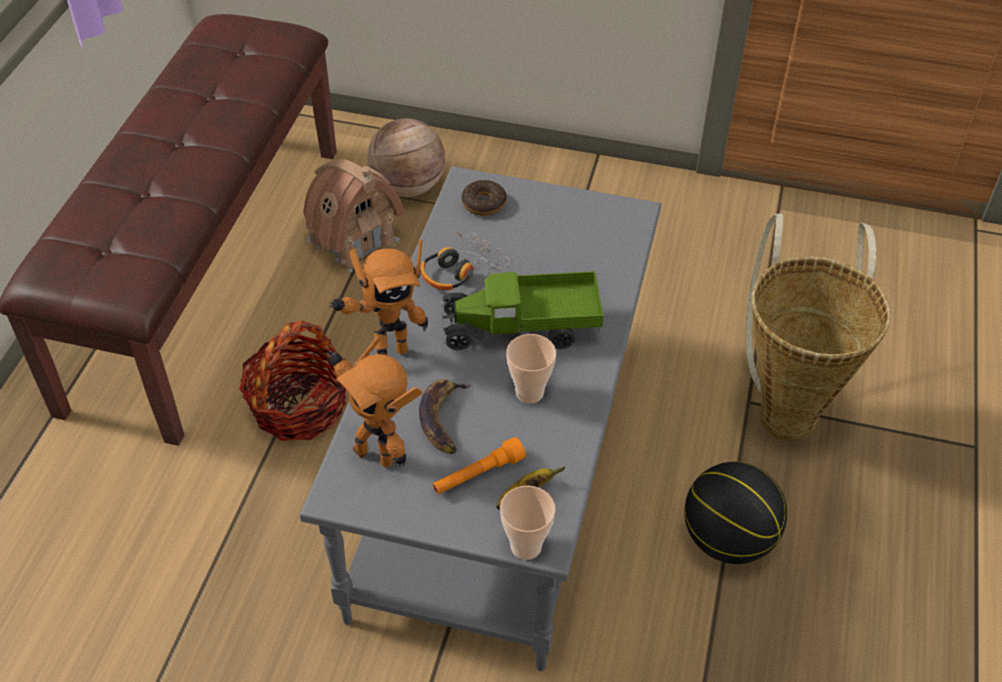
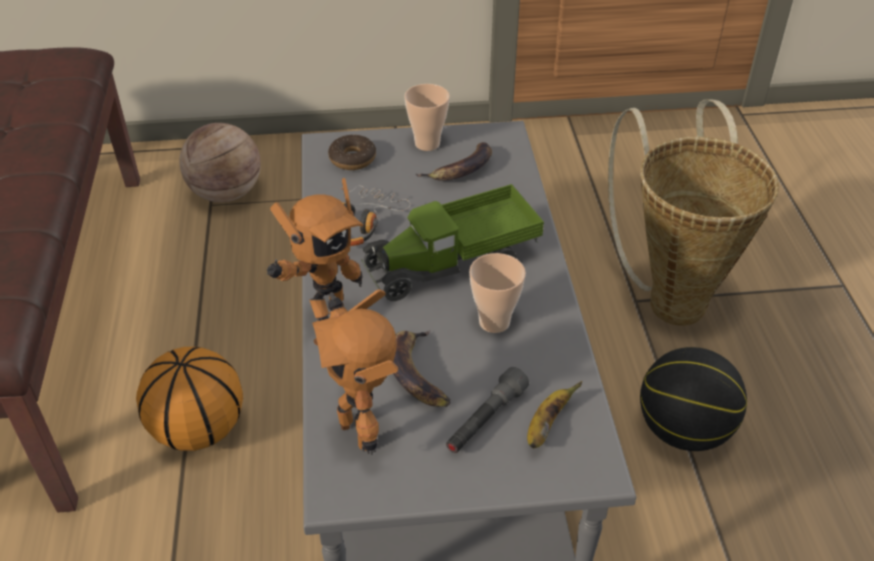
camera: 20 degrees left, 5 degrees down
(299, 406) = (198, 429): basket -> basketball
(353, 240) = (190, 254): toy house -> none
(376, 452) = (362, 430): toy robot -> toy robot turned 45 degrees clockwise
(478, 475) = (485, 420): orange flashlight -> grey flashlight
(526, 546) = (577, 480): cup -> cup (427, 143)
(575, 239) = (461, 169): none -> banana

